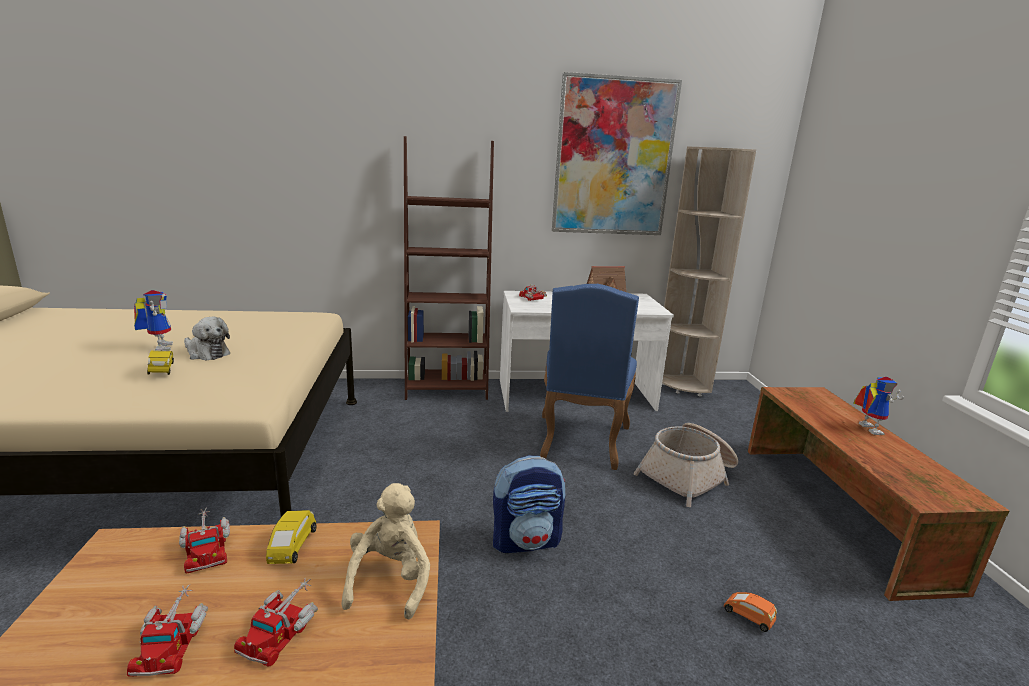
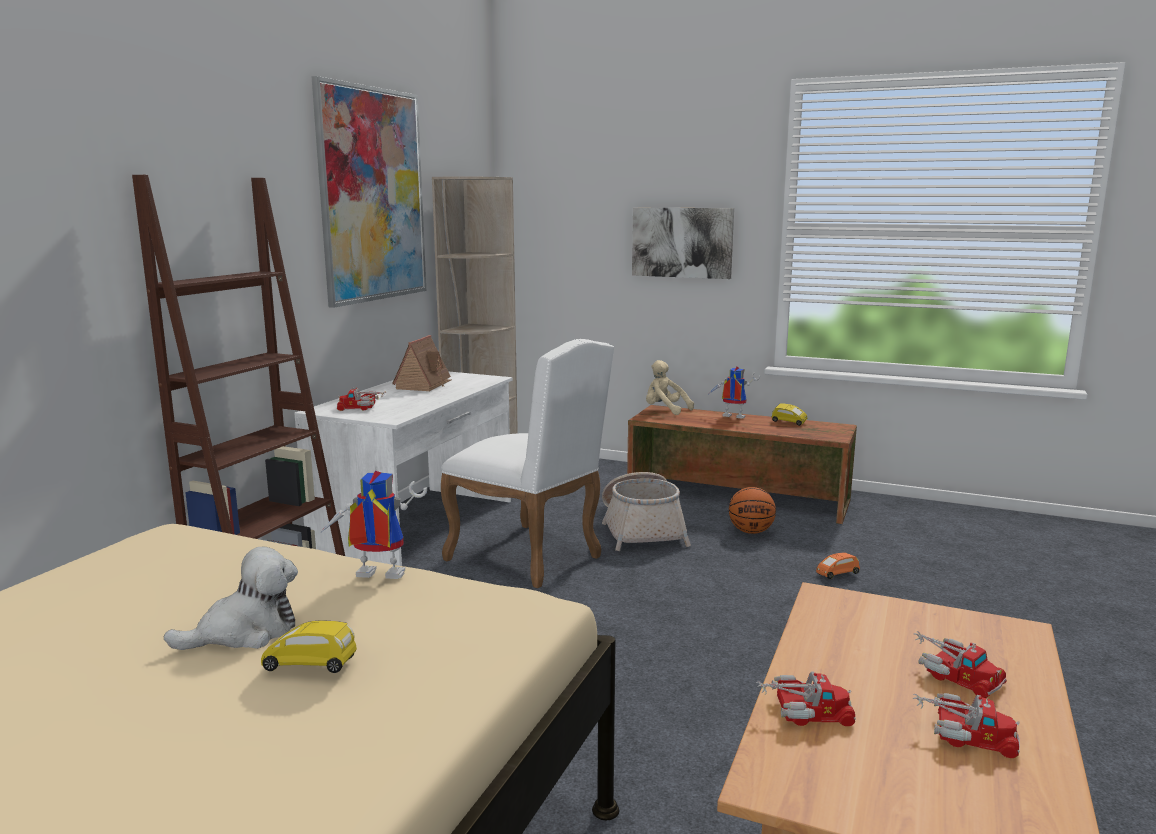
camera: 60 degrees left, 5 degrees down
(159, 347) = (143, 674): toy robot -> toy robot (374, 577)
(291, 547) = (822, 660): yellow toy car -> yellow toy car (788, 422)
(390, 580) = (893, 617): beige plush toy -> beige plush toy (665, 410)
(526, 541) = (681, 638): backpack -> none
(581, 443) = (529, 557): blue chair -> white chair
(770, 536) = (751, 531): none -> basketball
(911, 230) = (682, 242): none -> picture

